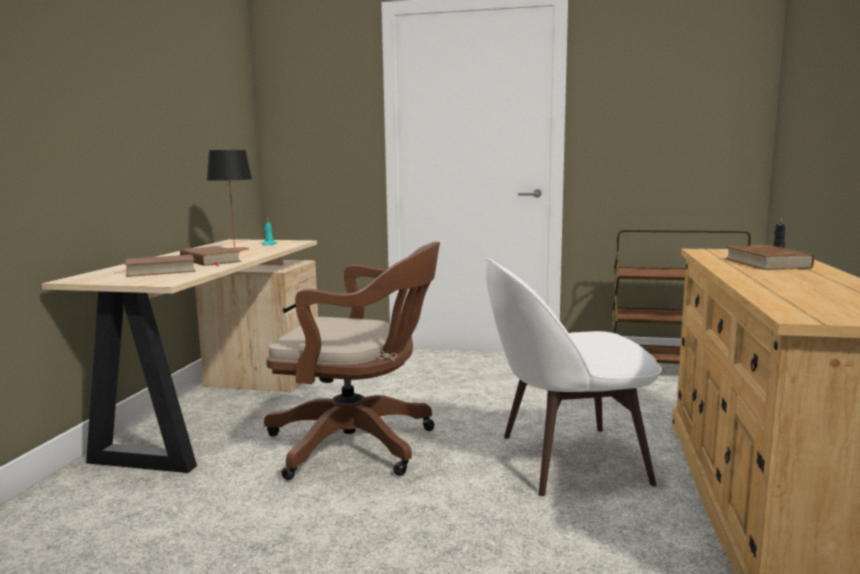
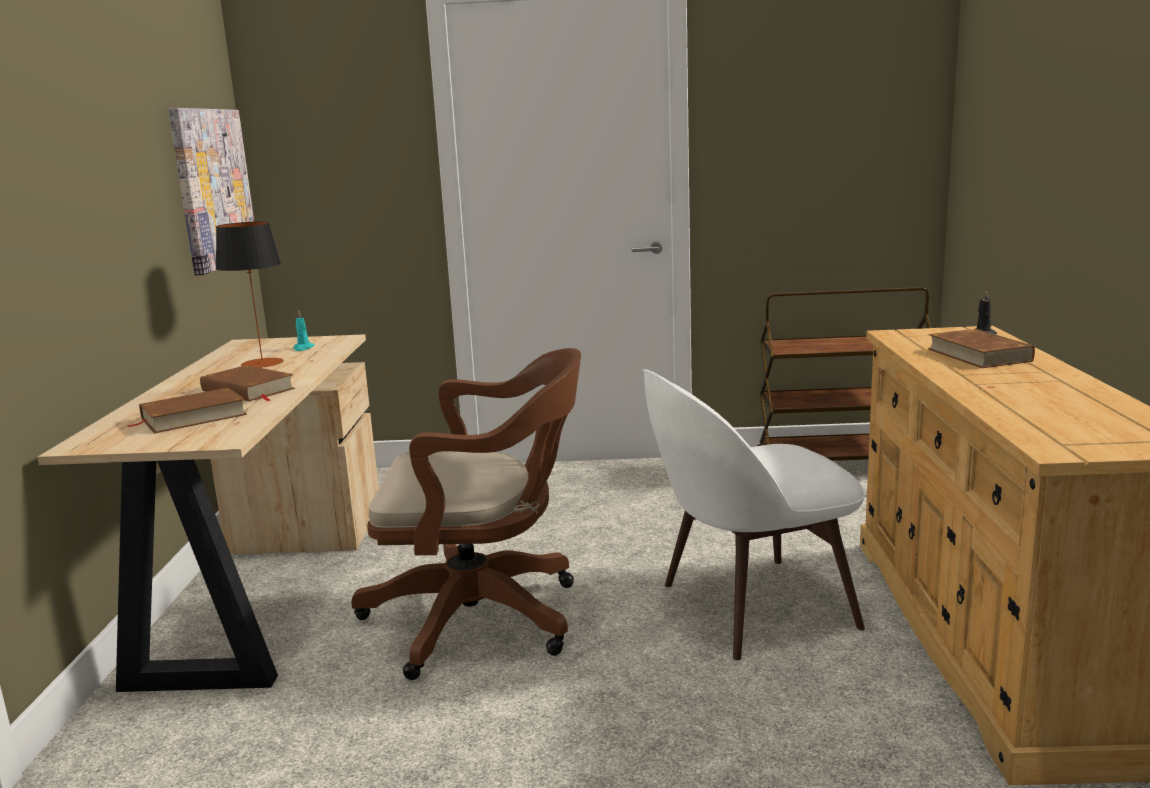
camera: 10 degrees left, 5 degrees up
(225, 134) = (213, 188): none -> picture

